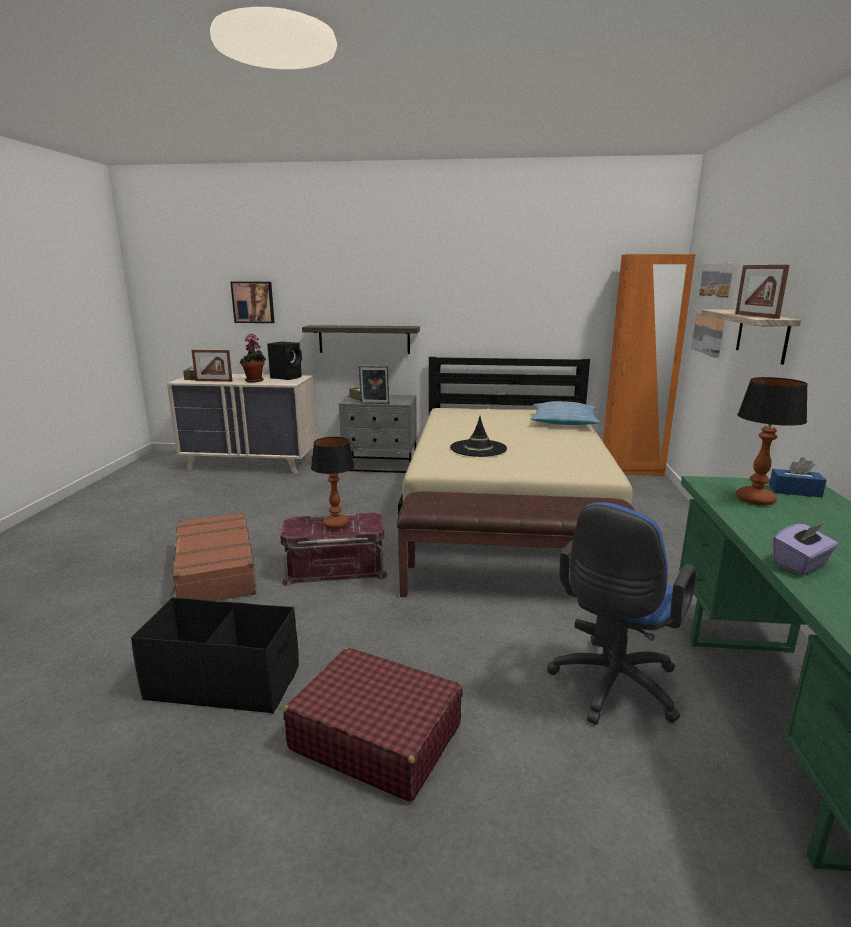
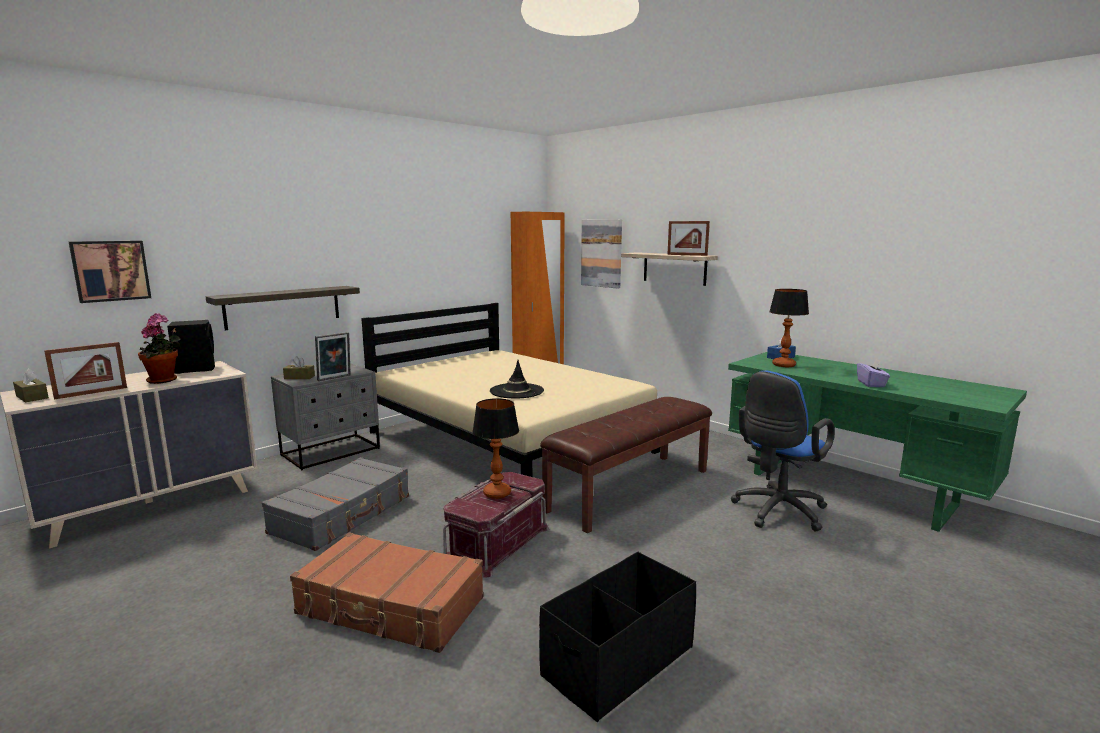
camera: 50 degrees left, 5 degrees down
(305, 507) = (343, 514): none -> grey suitcase
(376, 736) = (758, 609): red suitcase -> none
(563, 422) = (515, 359): pillow -> none
(611, 688) = (776, 512): blue office chair -> blue office chair turned 60 degrees clockwise

